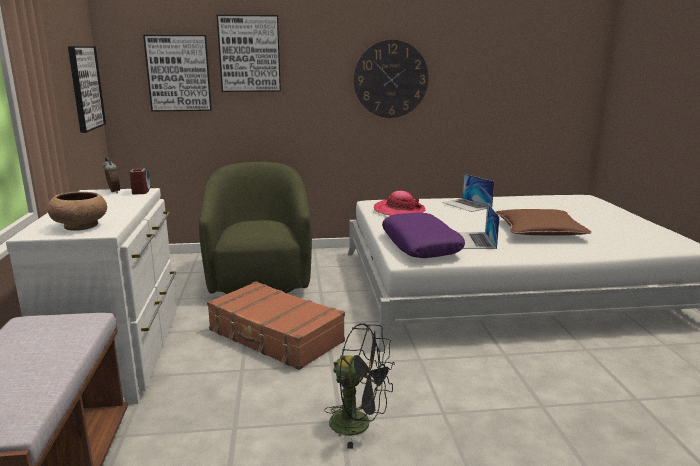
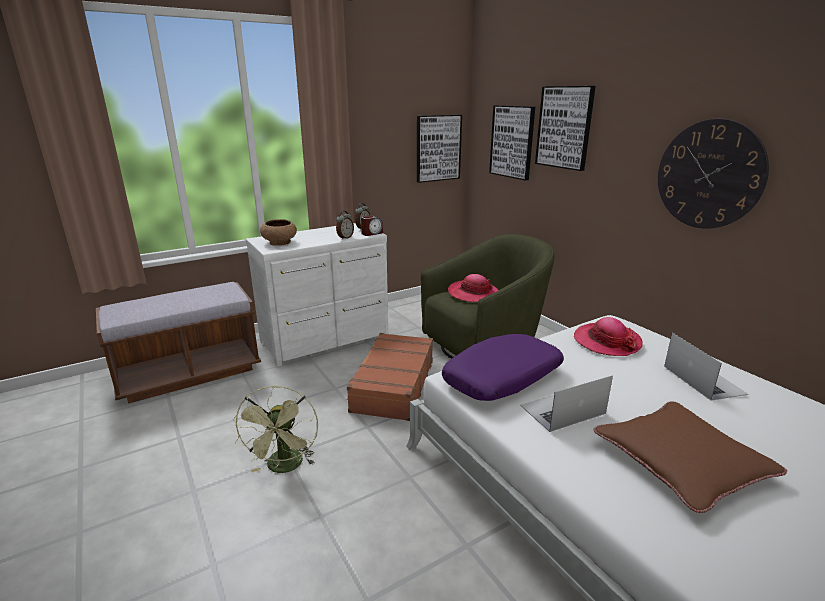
camera: 65 degrees right, 5 degrees up
(133, 201) = (345, 238): none -> alarm clock
(254, 225) = (473, 293): none -> hat
(359, 425) = (285, 467): black fan -> green fan
(467, 205) = (703, 379): laptop -> laptop turned 135 degrees clockwise

